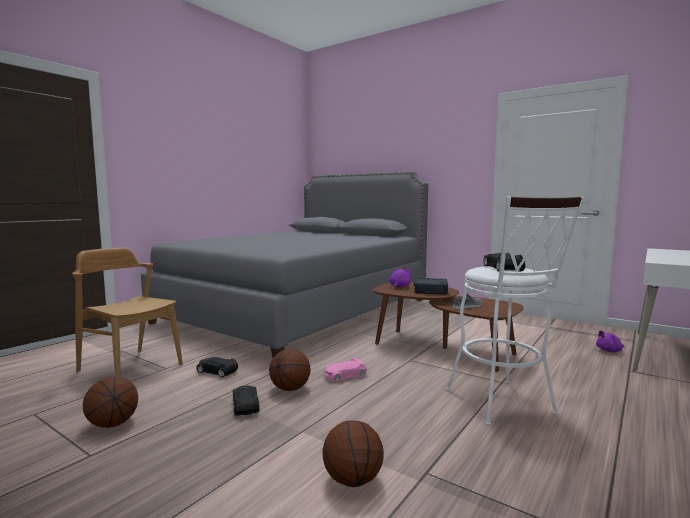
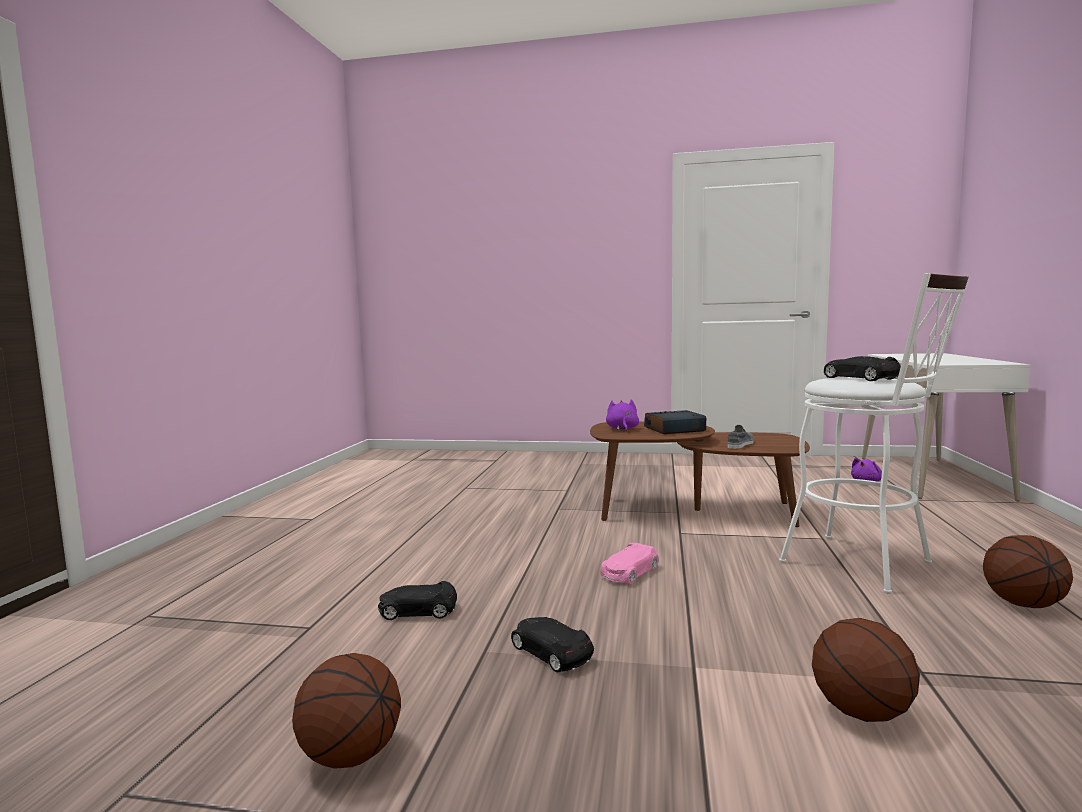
camera: 25 degrees left, 0 degrees up
(130, 368) = (231, 643): brown chair -> none
(290, 388) = (580, 608): basketball -> basketball (1022, 603)
(299, 310) = (416, 492): grey bed -> none

